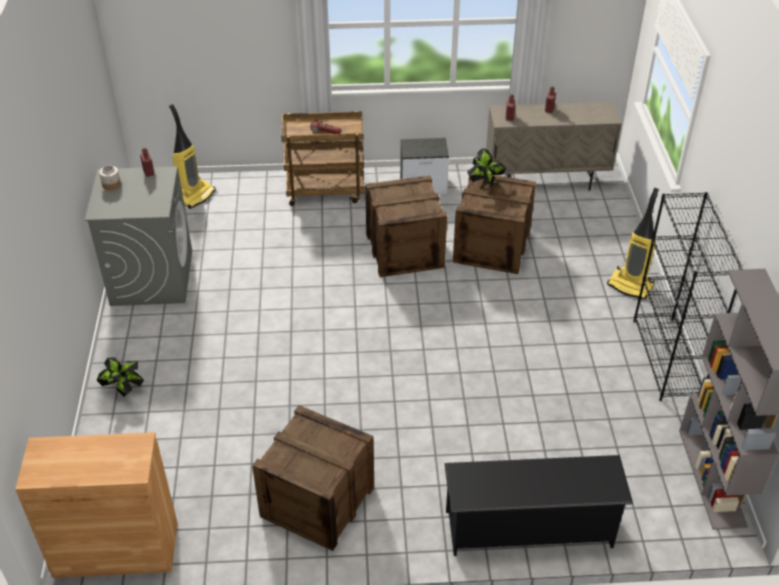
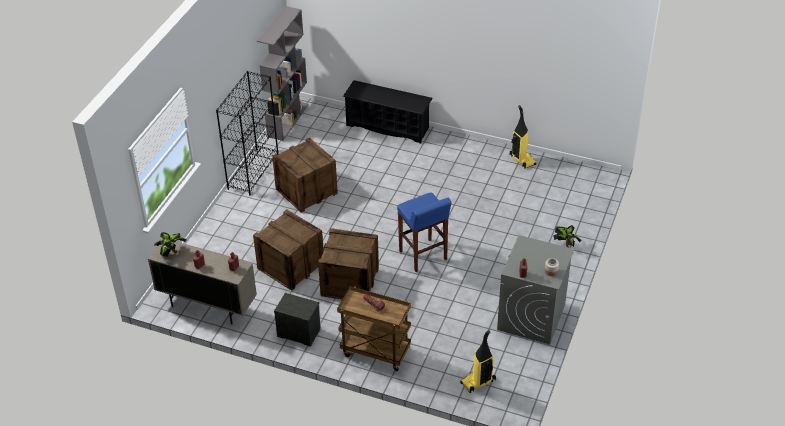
camera: 155 degrees left, 0 degrees up
(116, 549) = (583, 172): brown cabinet -> none
(317, 502) = (480, 163): crate -> crate (306, 191)
(329, 311) = (423, 256): none -> blue stool
(484, 185) = (287, 244): potted plant -> potted plant (172, 253)
(631, 286) = (230, 214): vacuum cleaner -> vacuum cleaner (522, 160)

